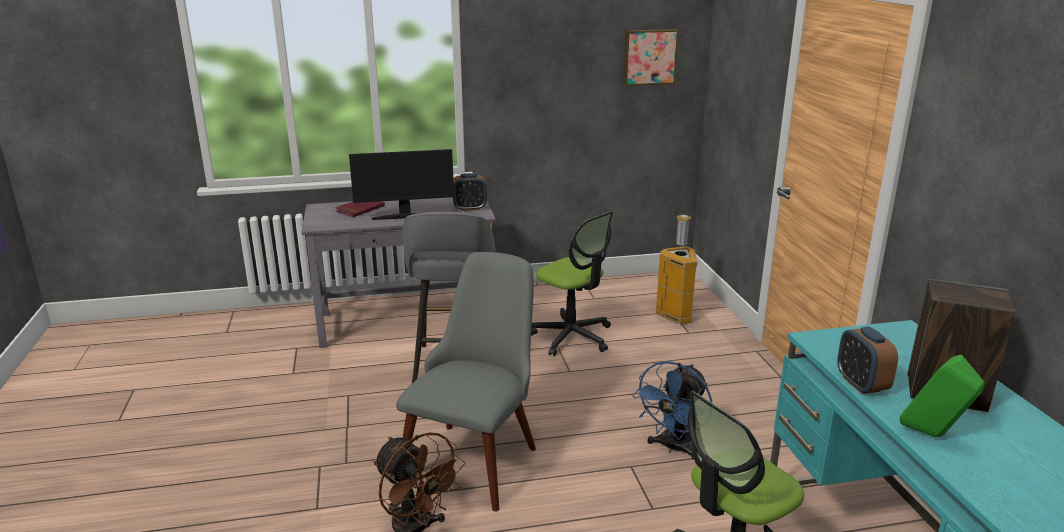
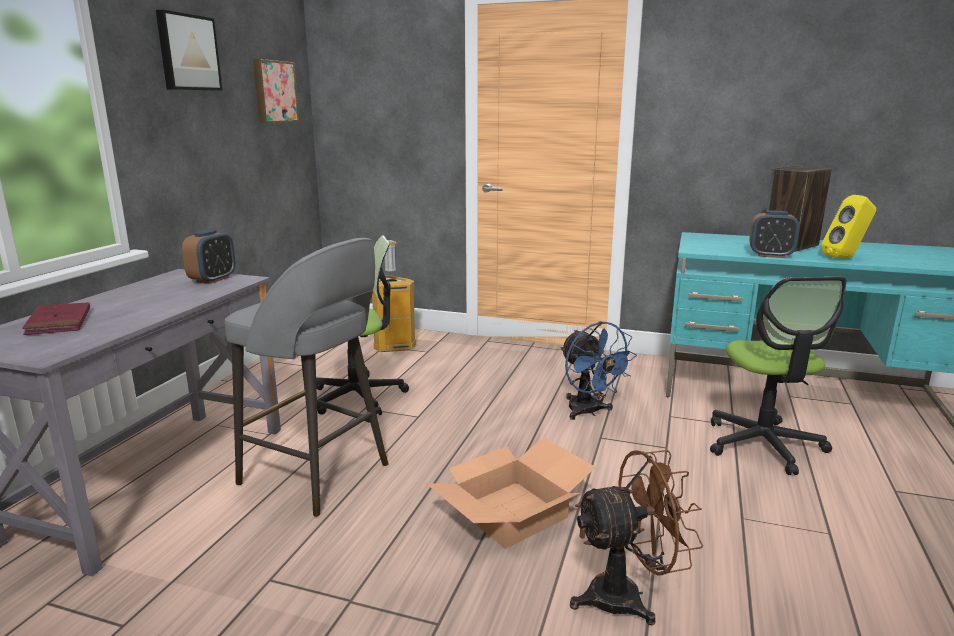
camera: 60 degrees left, 5 degrees down
(405, 216) = (156, 306): monitor -> none
(477, 454) = (511, 512): grey chair -> cardboard box
(547, 32) = (187, 52): none -> picture
(933, 435) = (845, 258): green speaker -> yellow speaker

